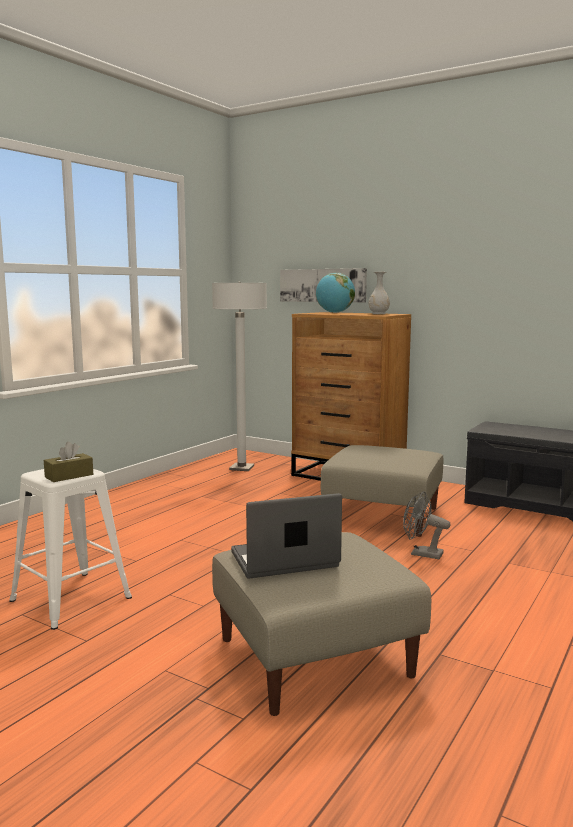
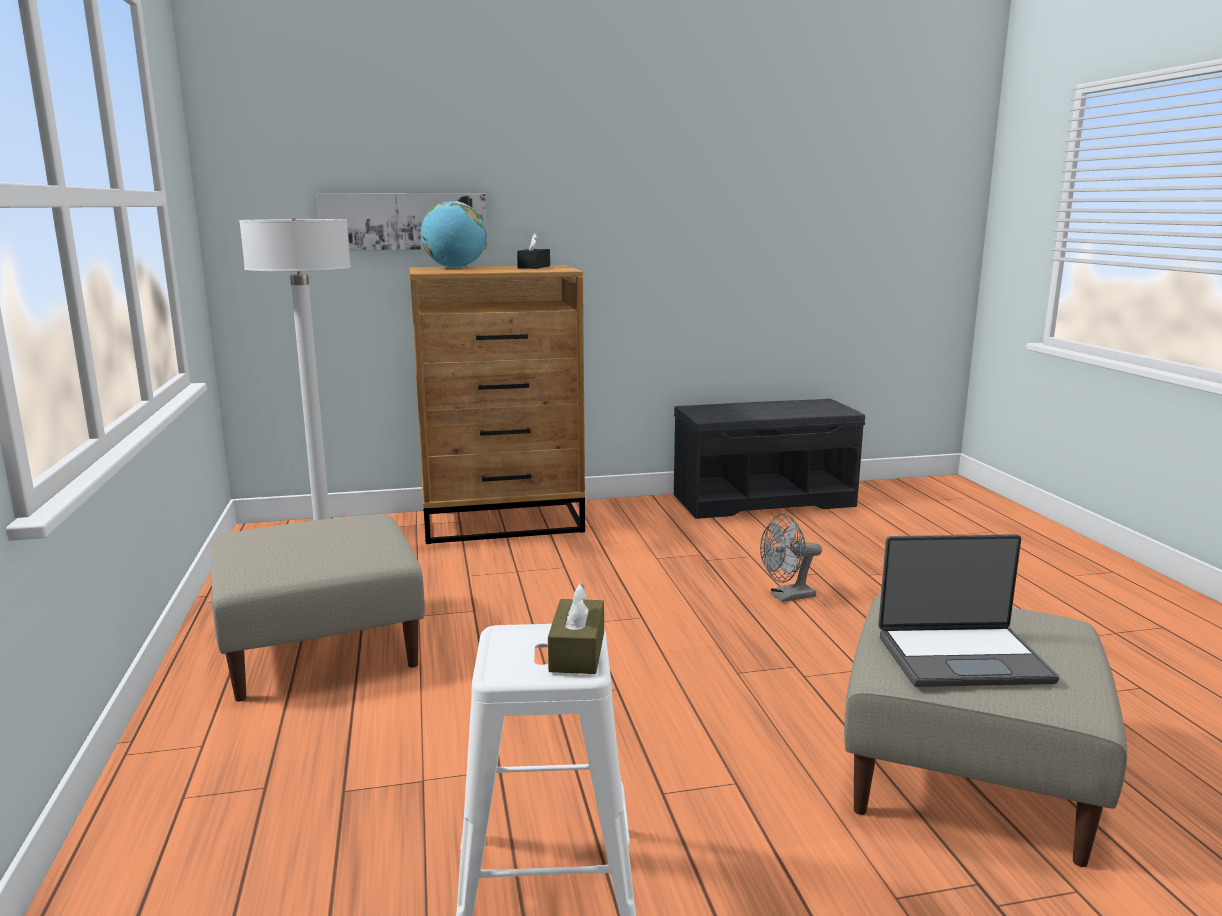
camera: 45 degrees left, 5 degrees up
(284, 561) = (961, 657): laptop -> laptop turned 120 degrees counterclockwise
(378, 314) = (534, 267): white vase -> black tissue box
(383, 515) = (655, 563): beige ottoman -> beige ottoman (322, 647)

